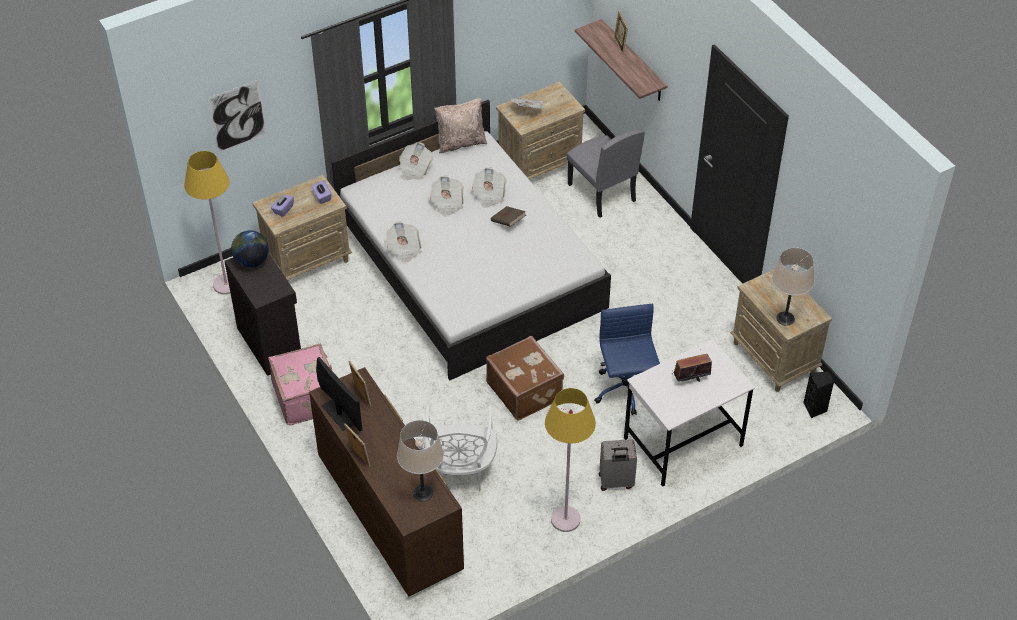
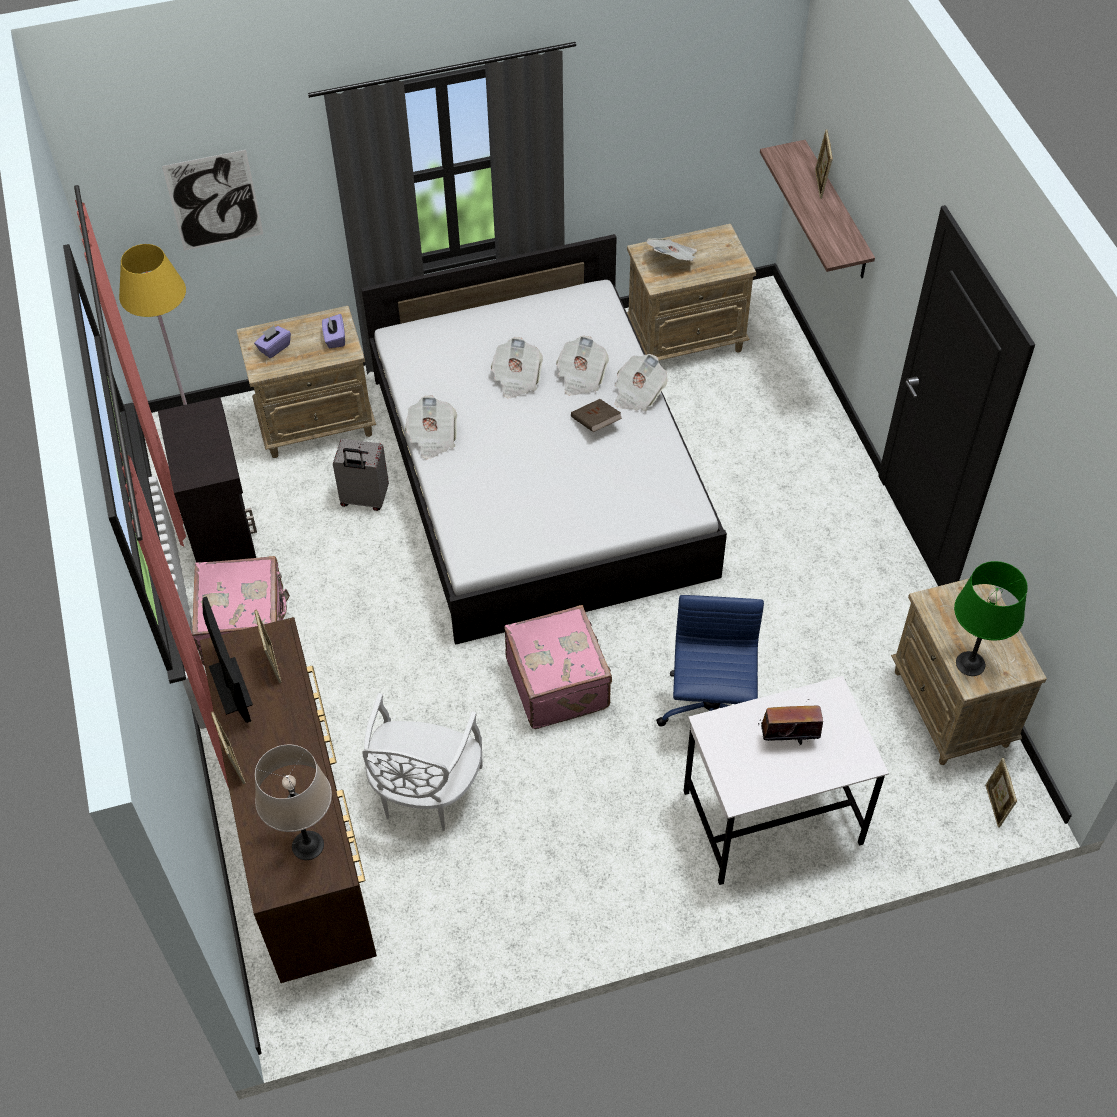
camera: 15 degrees right, 5 degrees up
(251, 261) = (195, 418): globe -> none
(414, 169) = (487, 319): newspaper -> newspaper (638, 393)
(460, 142) = (565, 291): beige pillow -> none
(525, 390) = (559, 683): brown suitcase -> pink suitcase
(565, 519) = (556, 906): yellow floor lamp -> none
(601, 192) = (762, 398): grey chair -> none
(616, 482) = (650, 861): grey suitcase -> grey suitcase (364, 499)
(785, 318) = (970, 664): beige table lamp -> green table lamp
(815, 409) = (994, 806): black speaker -> picture frame

